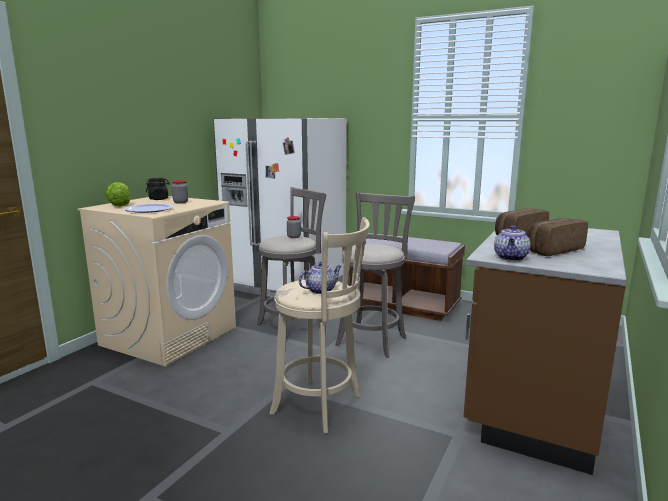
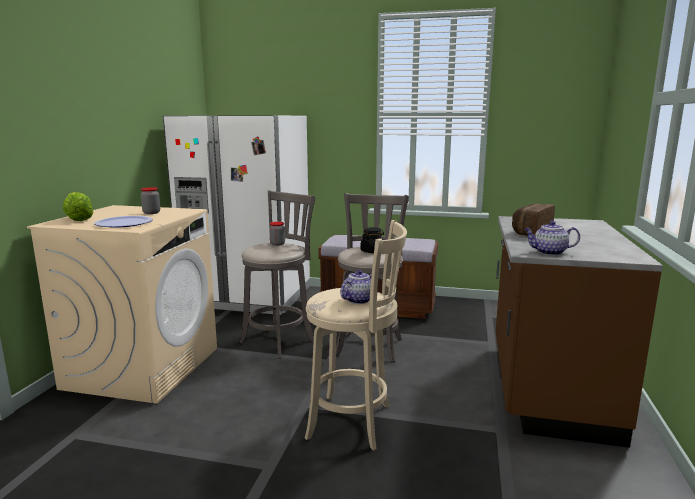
camera: 15 degrees left, 0 degrees up
(158, 199) = (119, 210): black jar -> black jar (372, 251)
(511, 258) = (549, 252): teapot -> teapot turned 90 degrees clockwise
(551, 250) = (573, 242): bread -> none

